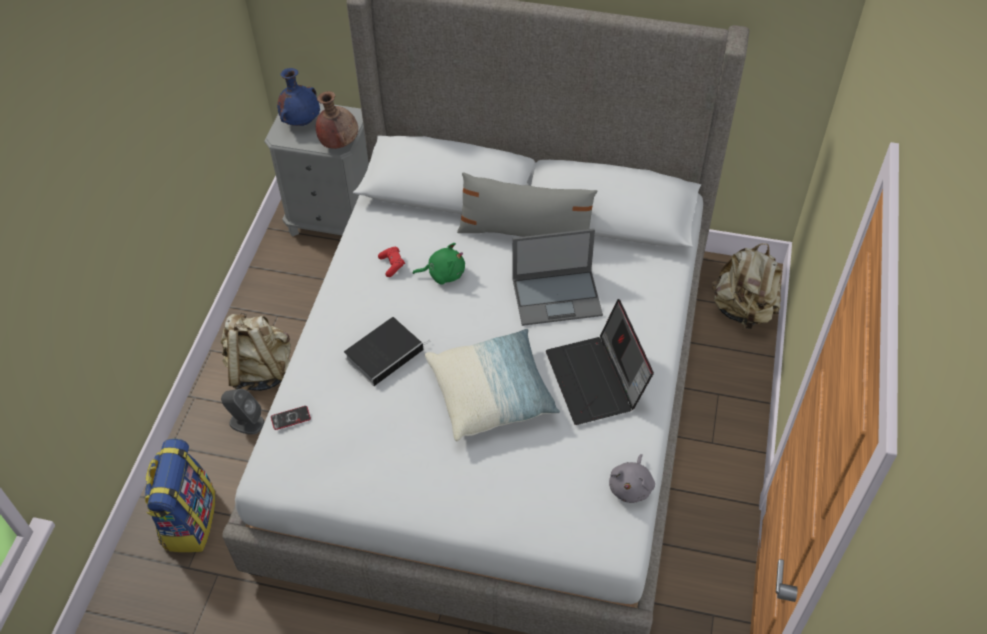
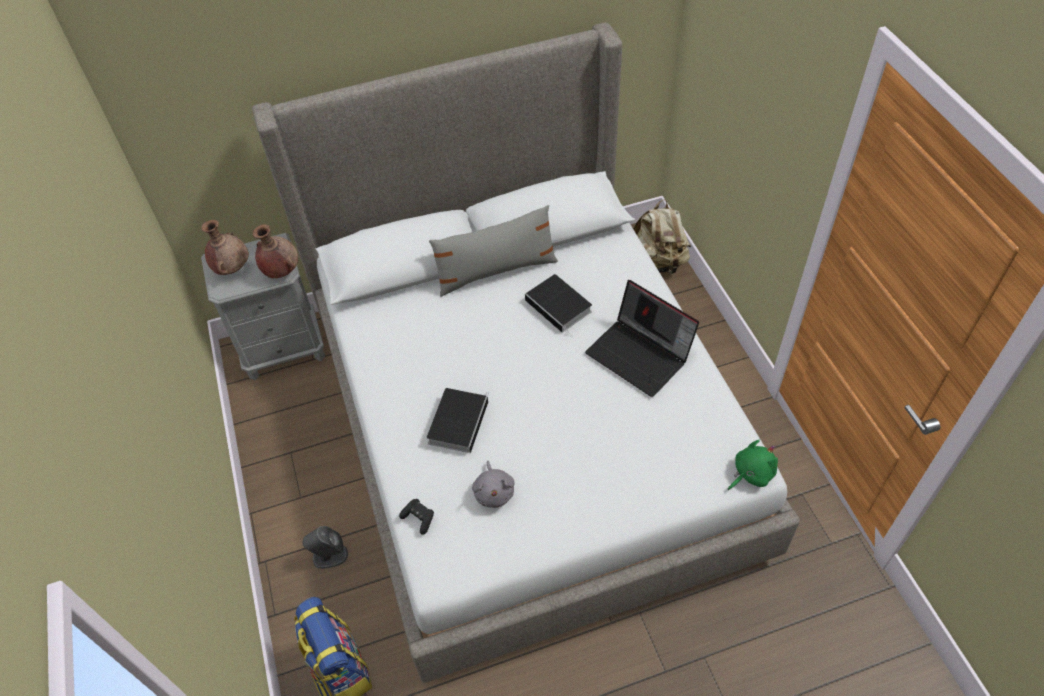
camera: 30 degrees left, 0 degrees up
(261, 371) = (310, 506): beige backpack -> none
(290, 418) = (419, 518): phone -> black game controller
(302, 121) = (232, 268): blue vase -> brown vase
(392, 265) = (406, 348): red game controller -> none
(443, 273) = (455, 334): green plush toy -> green plush toy (751, 473)
(491, 394) = (569, 408): pillow -> none
(558, 296) = (560, 307): laptop -> book
(631, 486) = (728, 420): grey plush toy -> grey plush toy (494, 492)

